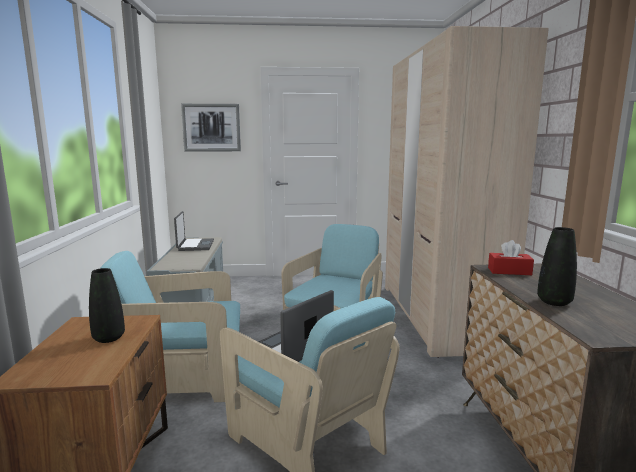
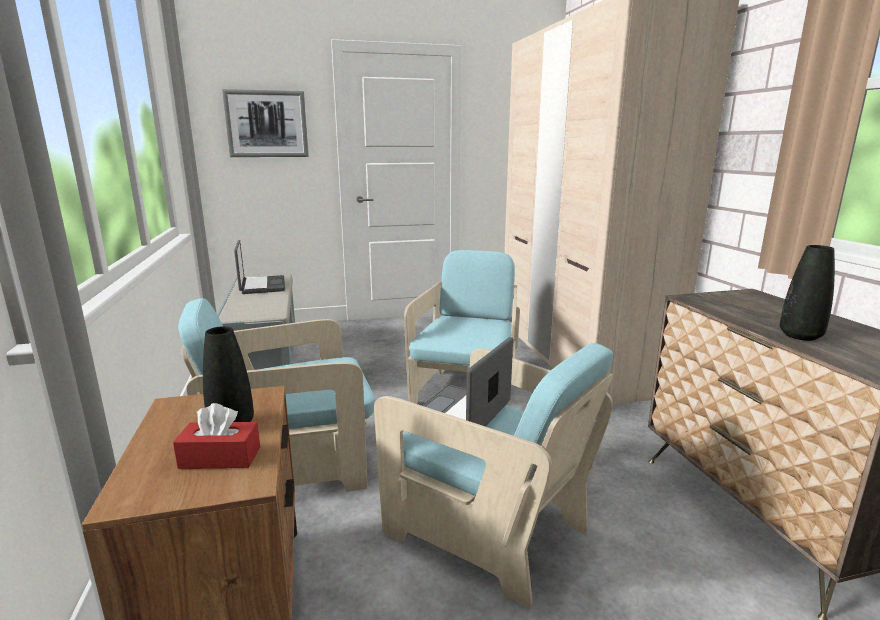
camera: 10 degrees left, 5 degrees up
(509, 271) = (716, 301): red tissue box -> red tissue box (220, 458)

